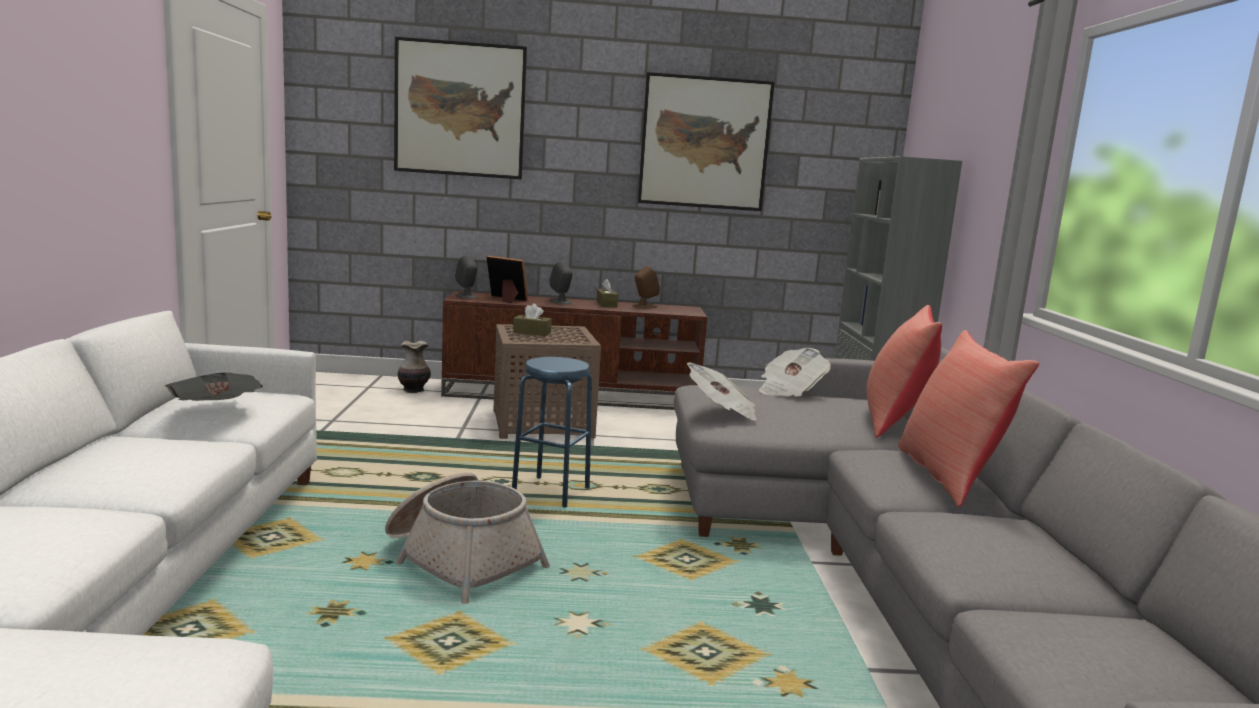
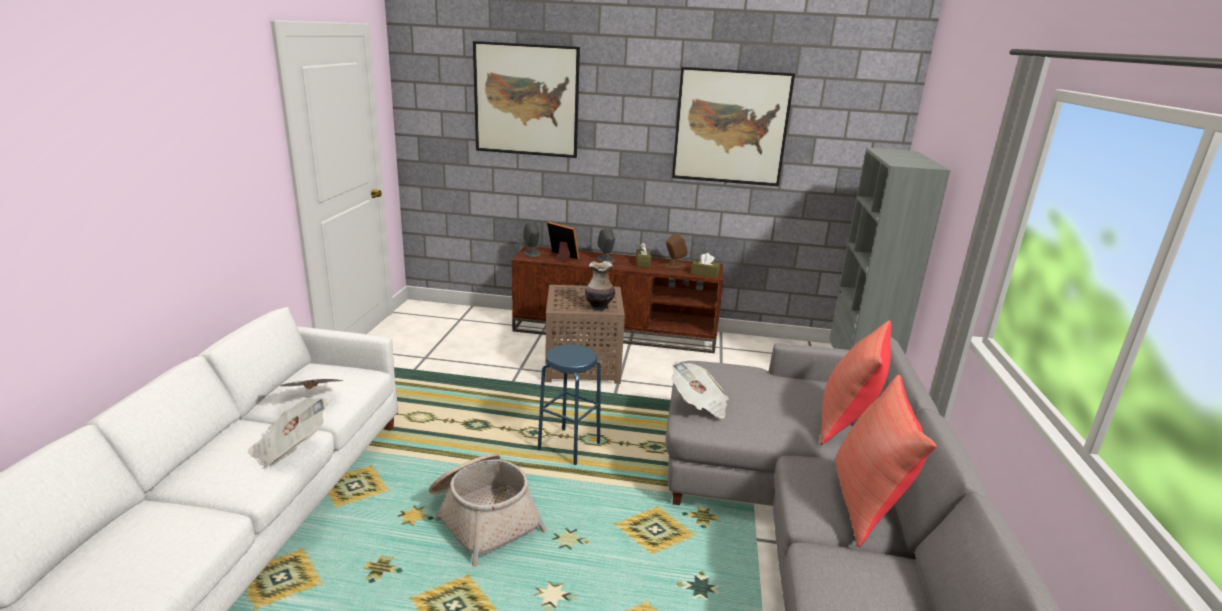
camera: 10 degrees right, 10 degrees up
(413, 390) = (492, 324): vase -> vase (598, 307)
(532, 332) = (574, 297): brown tissue box -> brown tissue box (705, 274)
(789, 391) = (768, 375): newspaper -> newspaper (290, 447)

